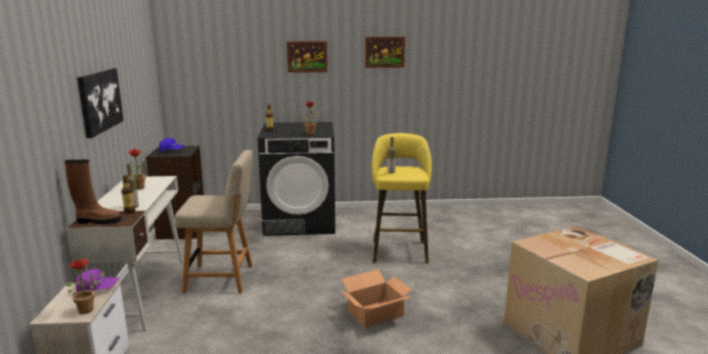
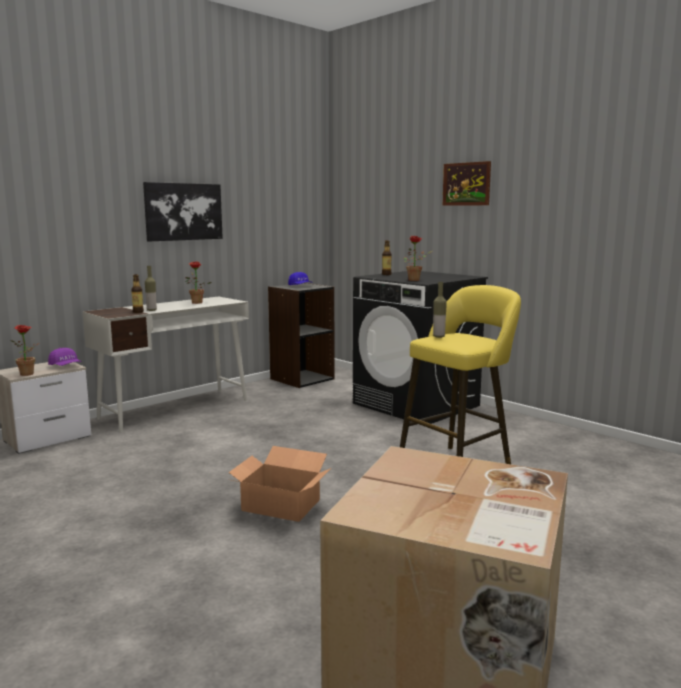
camera: 50 degrees right, 5 degrees down
(97, 221) = (106, 312): brown boot -> none
(223, 278) = (243, 422): beige chair -> none
(384, 52) = (568, 174): picture -> none

